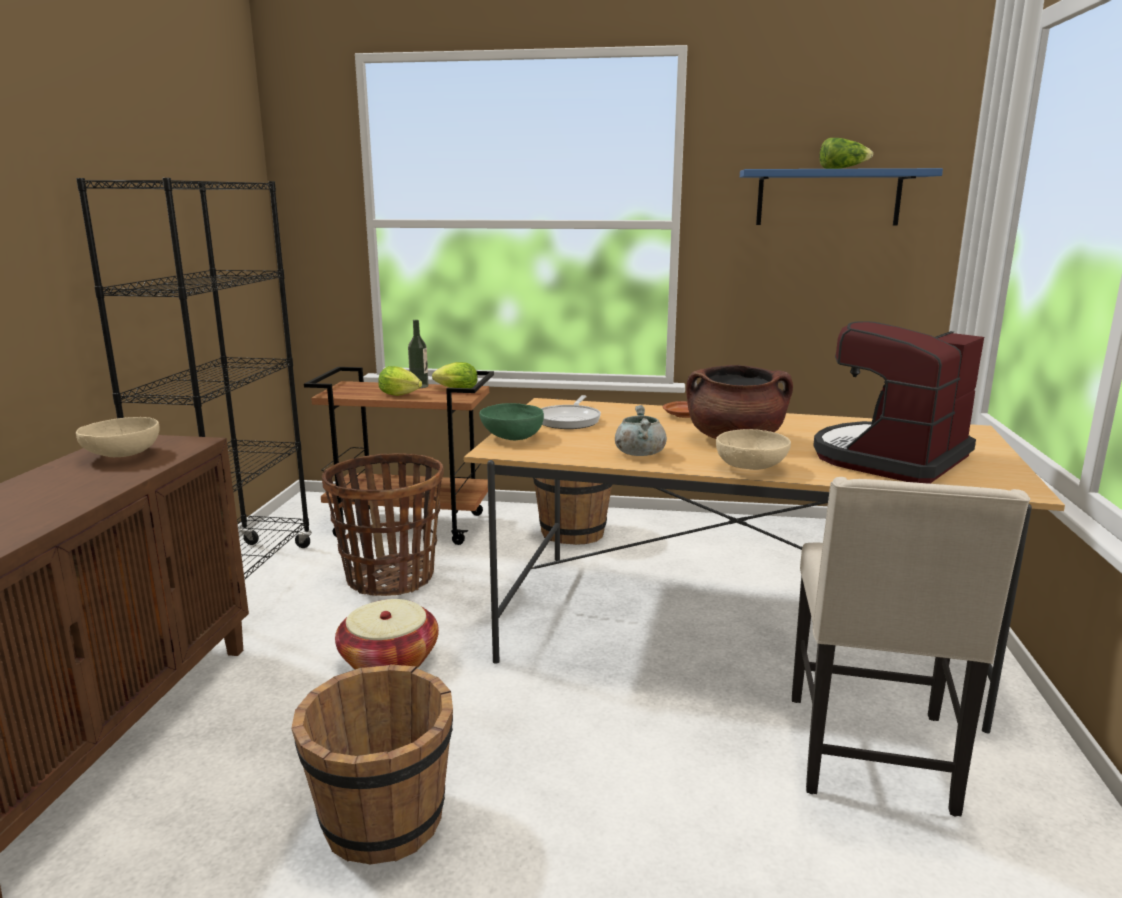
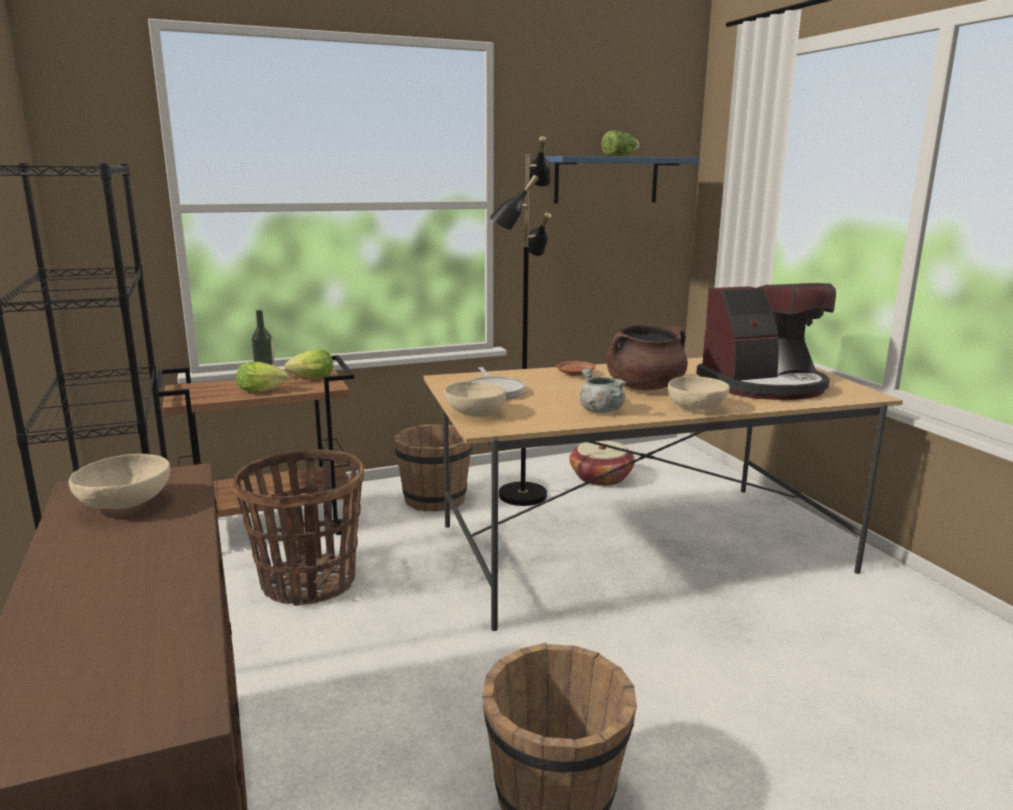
camera: 30 degrees left, 0 degrees up
(389, 661) = (398, 659): basket -> basket (601, 478)
(511, 437) = (474, 414): green bowl -> beige bowl
(662, 547) = (521, 495): none -> black floor lamp
(872, 756) = (818, 611): beige chair -> none
(890, 458) = (764, 385): coffee machine -> coffee machine turned 120 degrees counterclockwise

